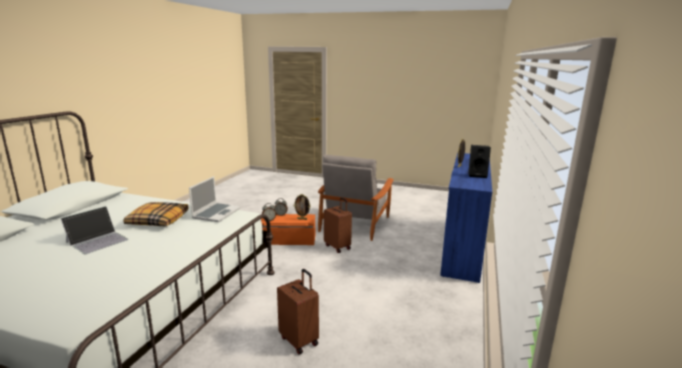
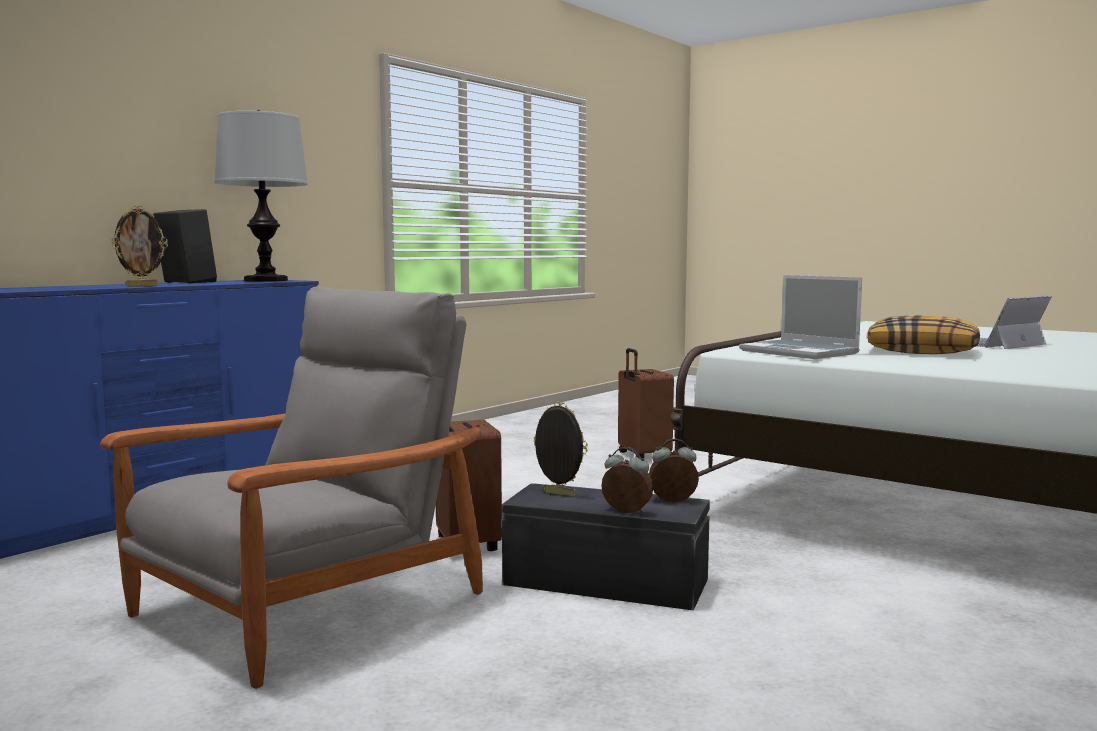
camera: 160 degrees left, 10 degrees down
(216, 213) = (800, 352): laptop -> laptop turned 75 degrees counterclockwise
(288, 240) = (606, 581): orange storage box -> black storage box
(467, 183) = (266, 280): none -> table lamp

